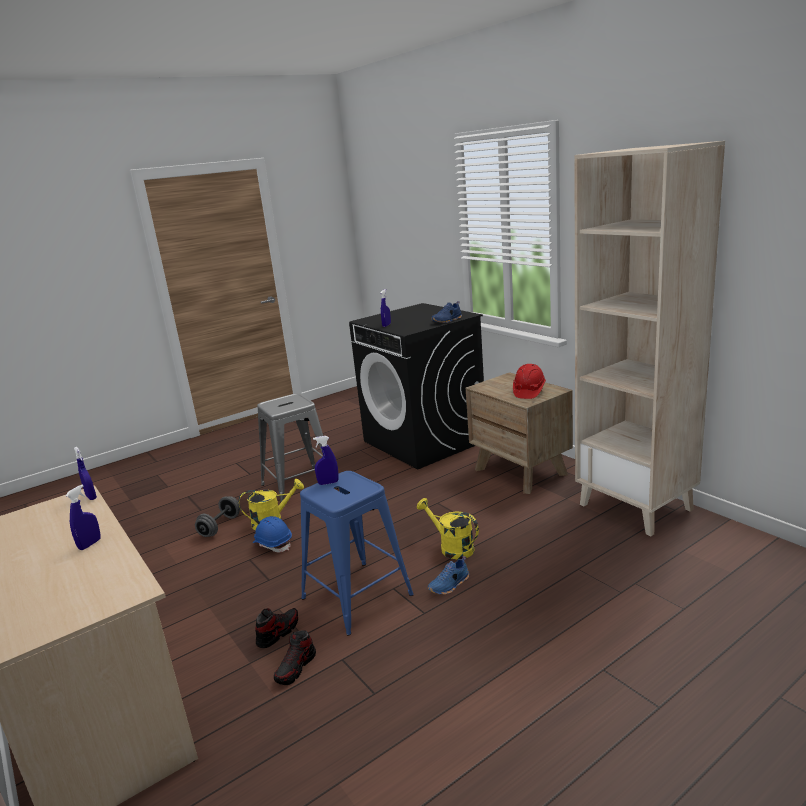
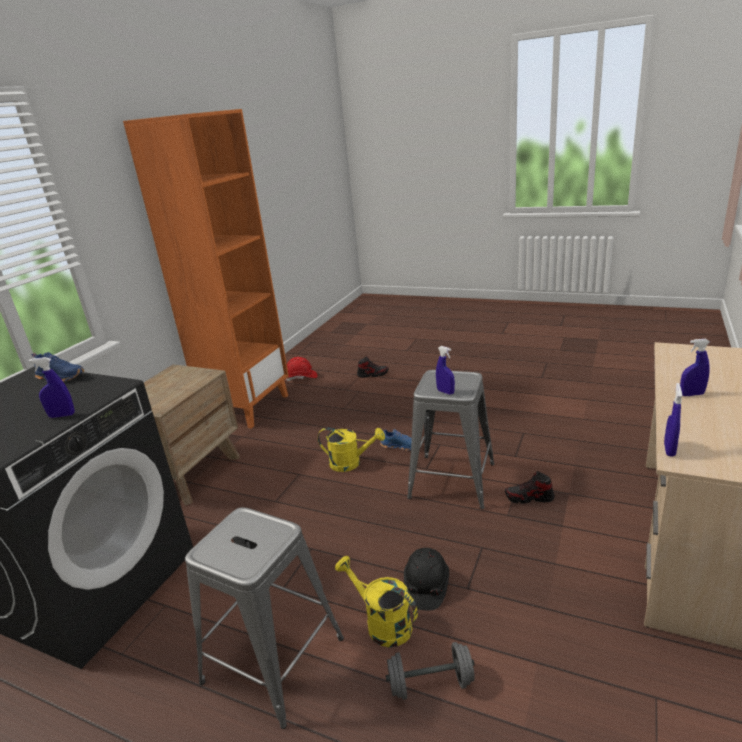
camera: 120 degrees left, 5 degrees up
(273, 544) = (426, 587): blue hard hat -> black hard hat
(296, 668) = (545, 470): shoe -> shoe (373, 374)
(357, 596) = (451, 480): blue stool -> grey stool
(451, 547) = (351, 463): yellow watering can -> yellow watering can turned 90 degrees counterclockwise
(529, 391) = (178, 380): red hard hat -> red hard hat (301, 377)
(636, 507) = (247, 407): beige bookcase -> orange bookcase

